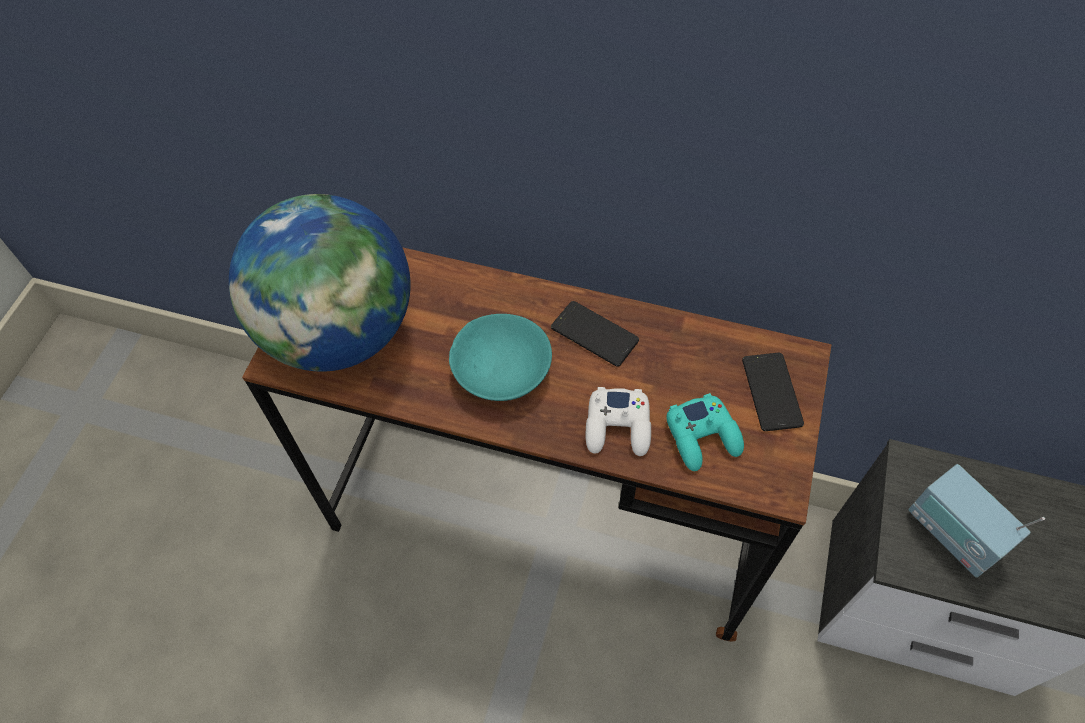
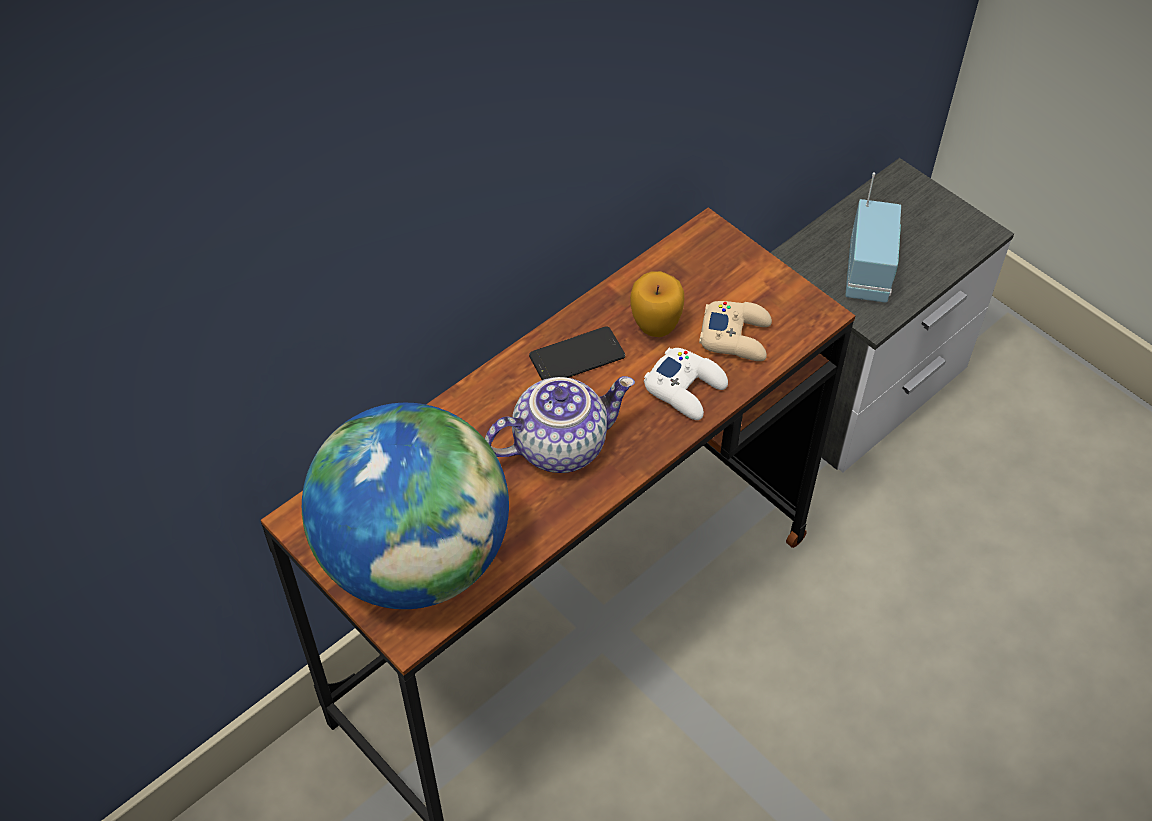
camera: 60 degrees left, 5 degrees down
(501, 367) = (560, 444): turquoise bowl -> teapot
(667, 371) = (655, 326): none -> apple
(703, 436) = (736, 336): turquoise game controller -> beige game controller
(772, 392) = (726, 269): phone -> none
(952, 534) = (869, 273): radio -> radio turned 75 degrees counterclockwise

